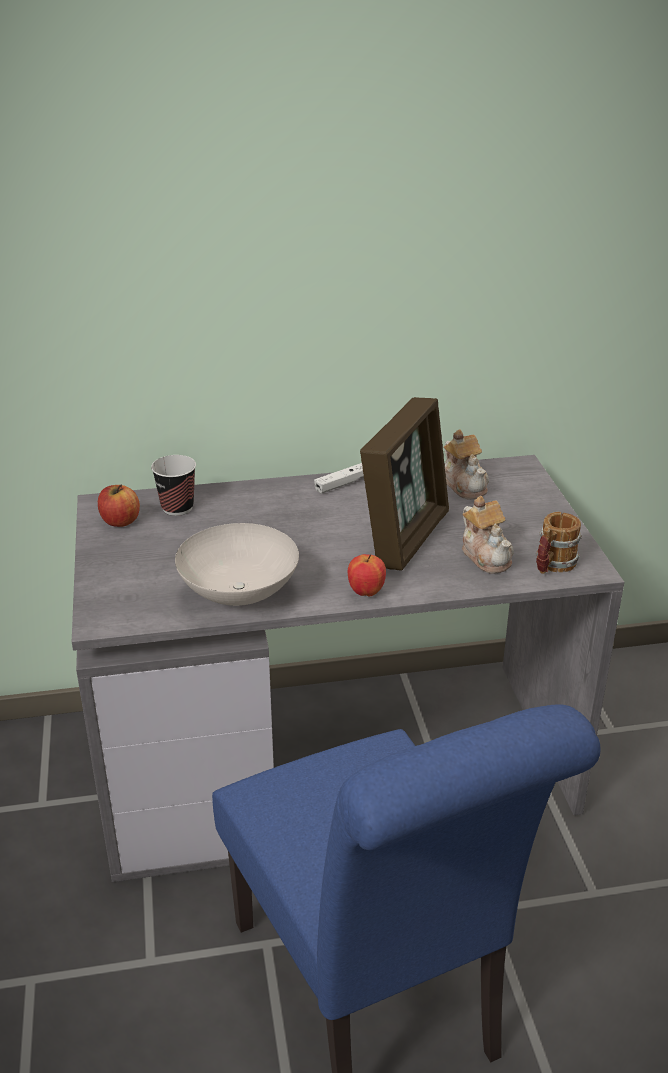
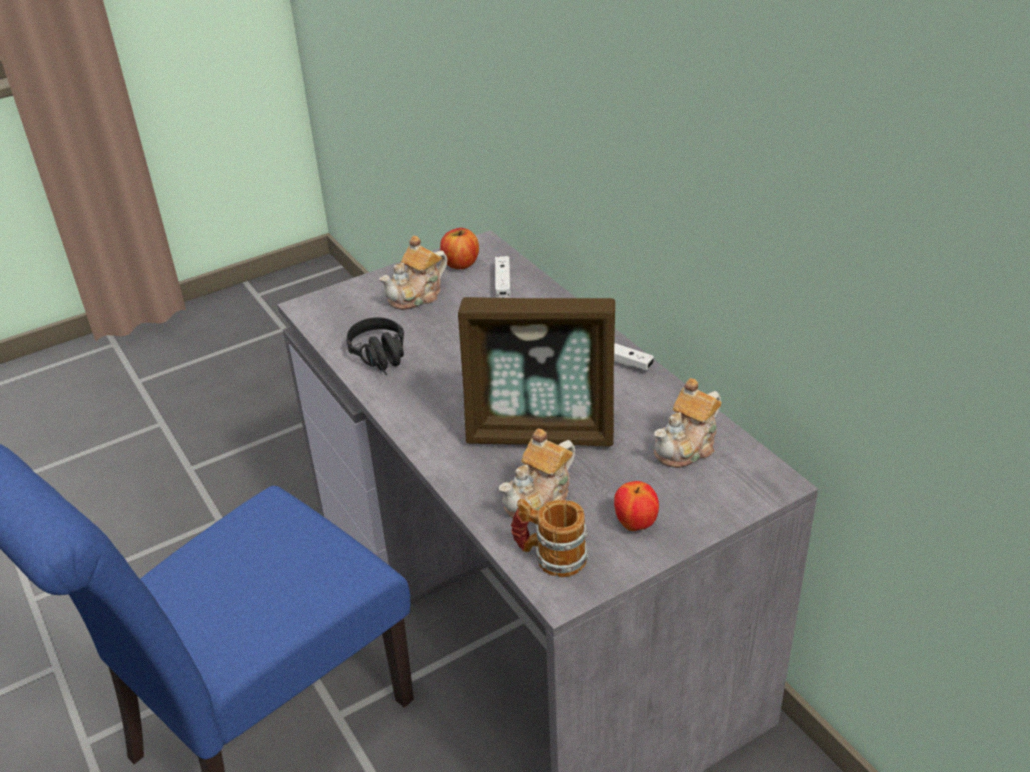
camera: 70 degrees right, 5 degrees up
(150, 554) = (417, 296): none -> teapot
(177, 507) = (503, 283): cup -> white game controller
(238, 592) = (383, 359): white bowl -> black headphones
(366, 592) = (422, 433): apple -> apple (635, 524)

